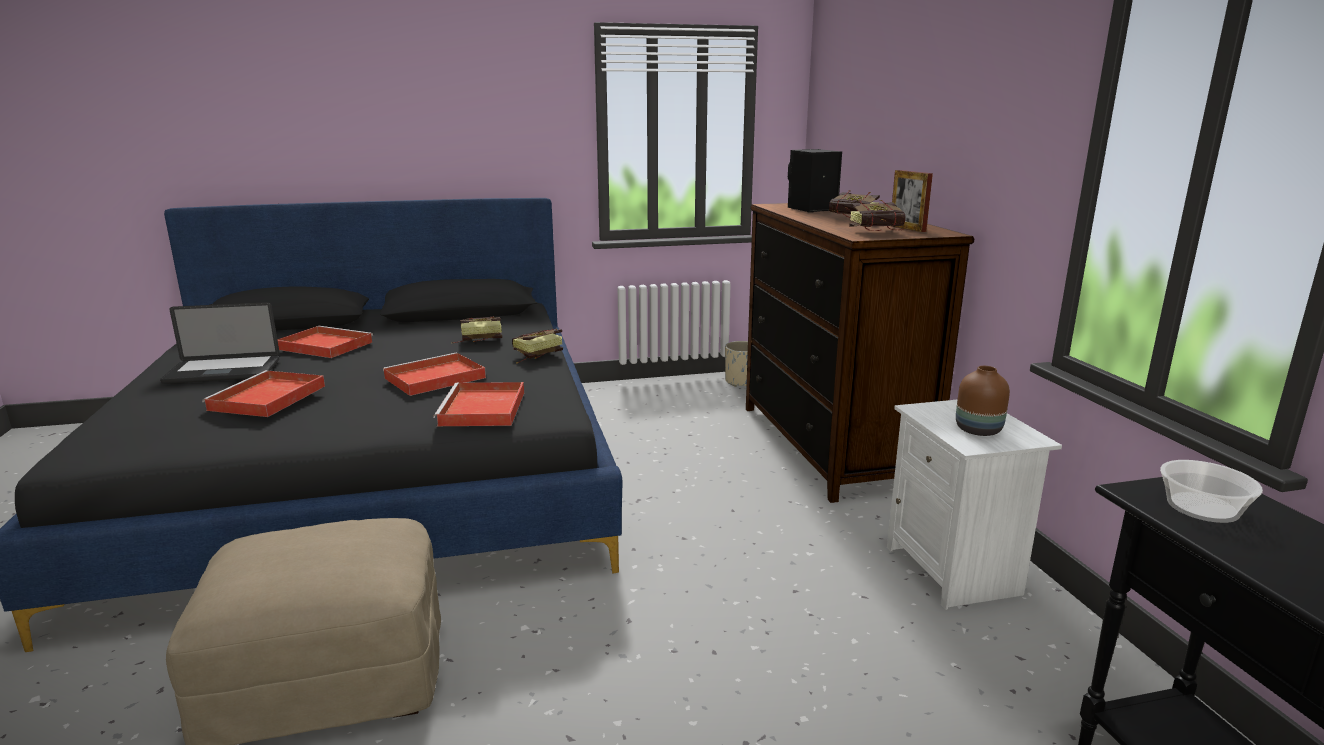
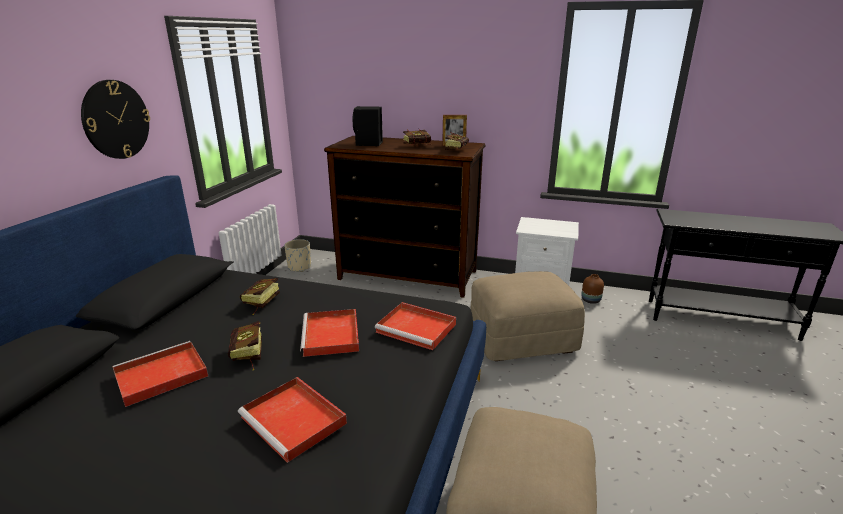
camera: 60 degrees left, 5 degrees up
(223, 371) = (155, 449): laptop -> none
(499, 128) = (116, 119): none -> wall clock
(534, 356) = (328, 292): book -> book (247, 356)
(773, 584) = (522, 338): none -> beige ottoman
(979, 430) = (556, 228): brown vase -> brown vase (591, 300)
(1201, 506) = (685, 219): bowl -> none

